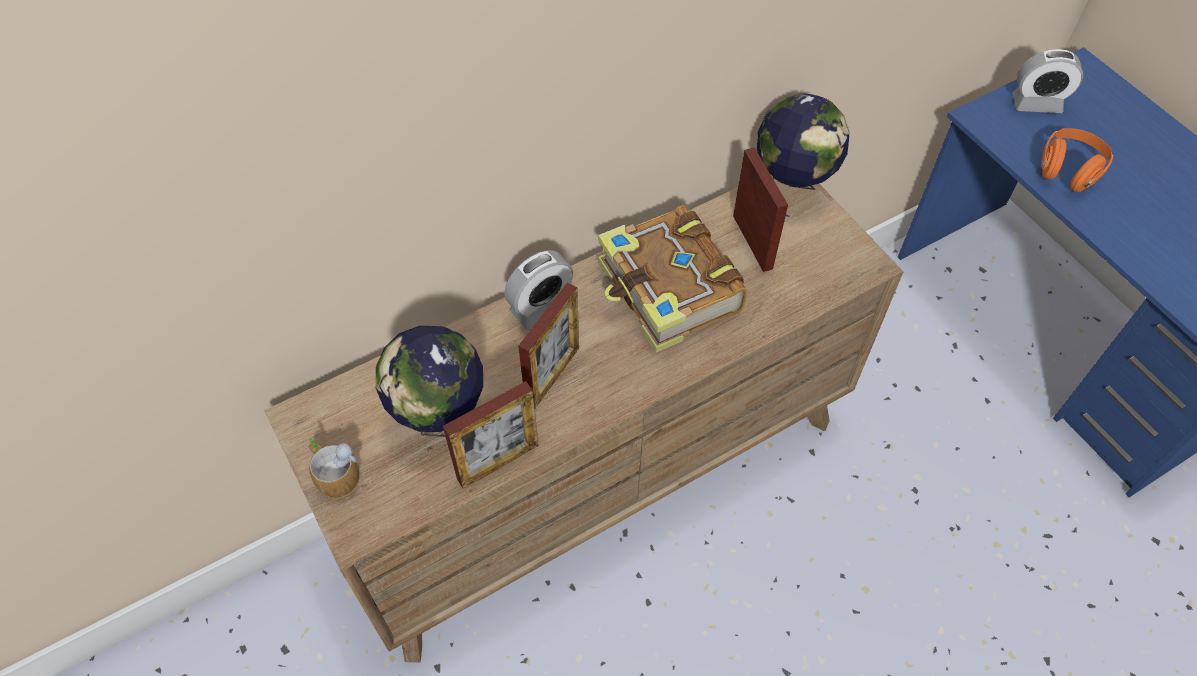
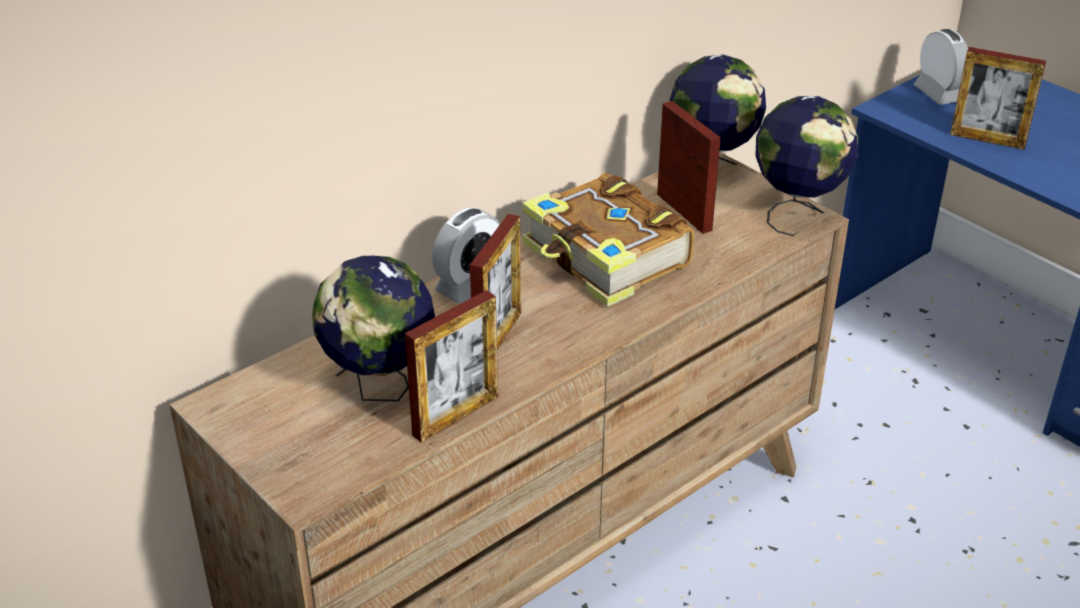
camera: 10 degrees left, 20 degrees down
(334, 473) = (267, 447): mug -> none
(857, 257) = (797, 213): none -> globe
(1036, 103) = (938, 94): alarm clock -> alarm clock turned 105 degrees counterclockwise
(1068, 170) = (987, 139): orange headphones -> picture frame

